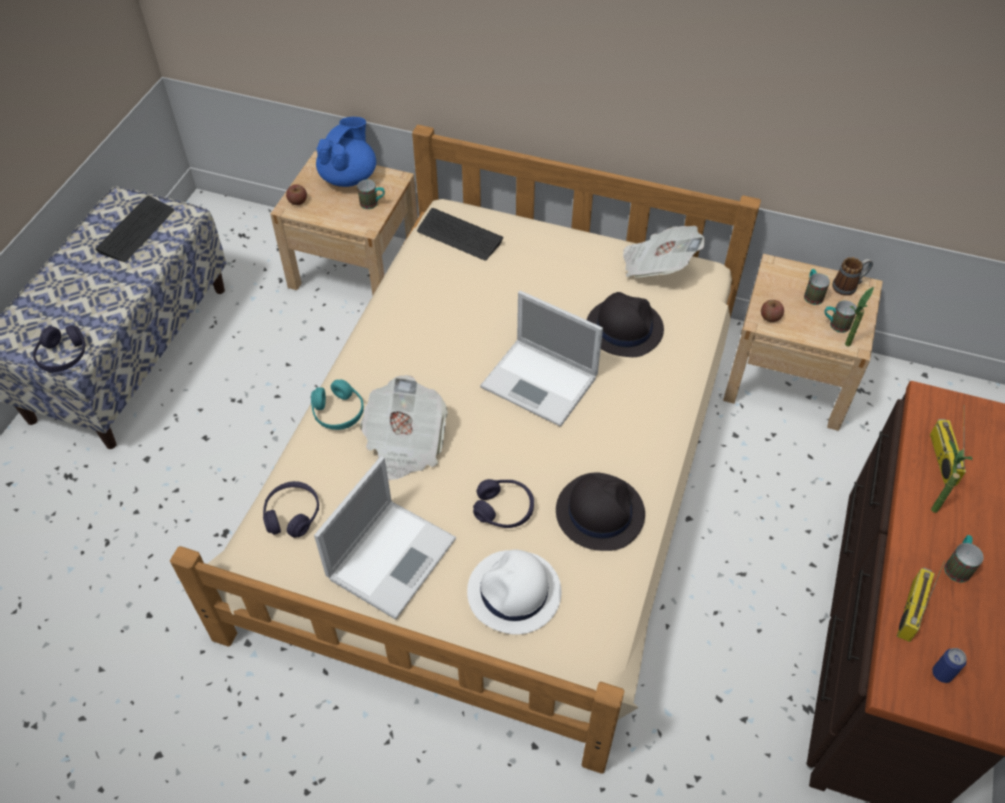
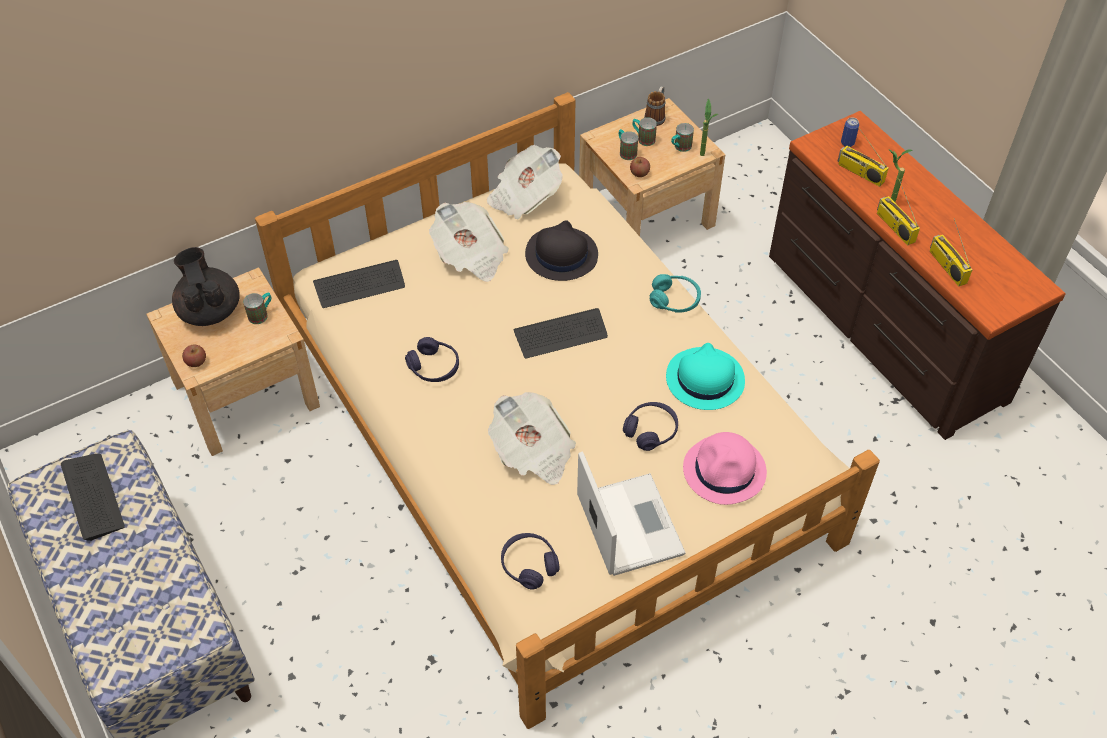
camera: 50 degrees left, 0 degrees up
(63, 356) = (191, 635): purple headphones -> purple headphones (434, 367)
(338, 412) = (458, 475): turquoise headphones -> turquoise headphones (674, 300)
(349, 177) = (209, 310): blue teapot -> black teapot
(514, 593) = (725, 471): white hat -> pink hat
(541, 382) = (561, 334): laptop -> keyboard
(558, 276) = (470, 256): none -> newspaper
(599, 512) = (704, 379): black hat -> turquoise hat
(907, 530) = (894, 227): none -> radio
(942, 674) = (997, 285): can -> can (847, 143)
(958, 565) = (937, 224): mug -> mug (626, 152)

